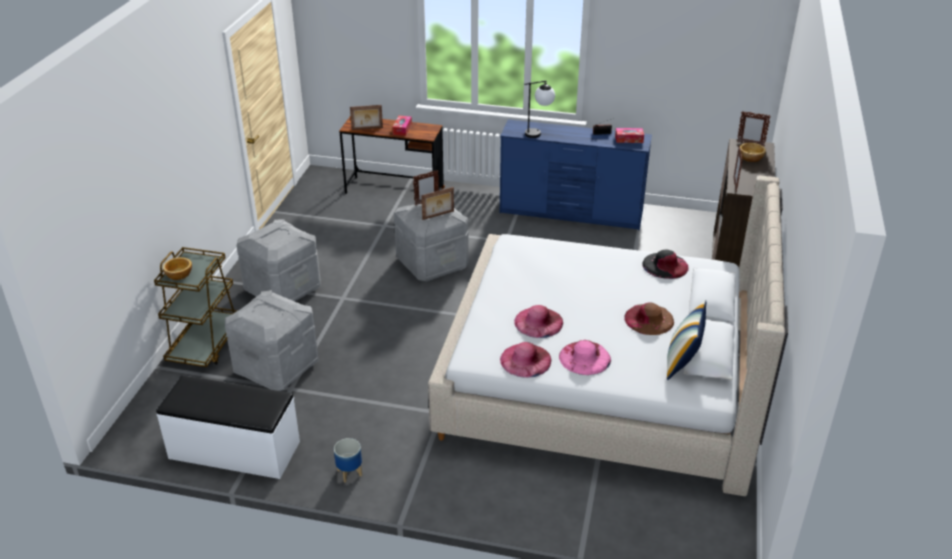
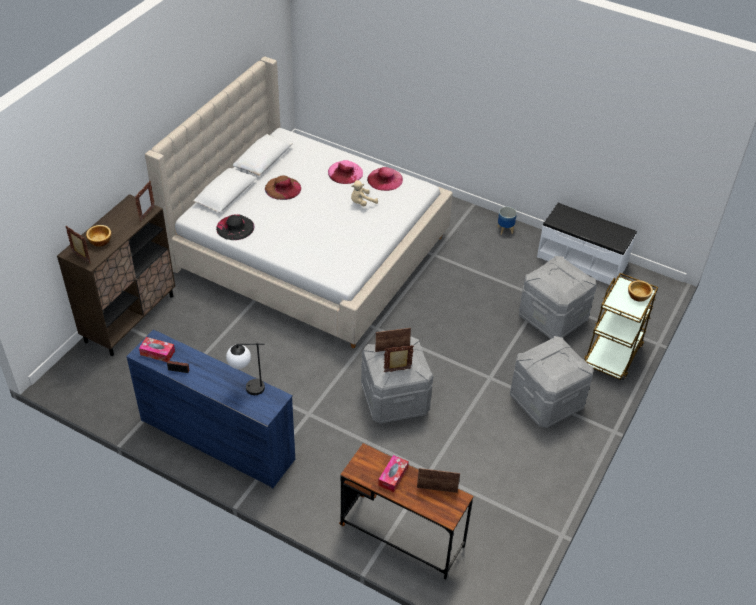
camera: 165 degrees left, 10 degrees up
(538, 322) = (362, 203): pink hat -> beige plush toy
(682, 362) = (284, 157): pillow -> none

